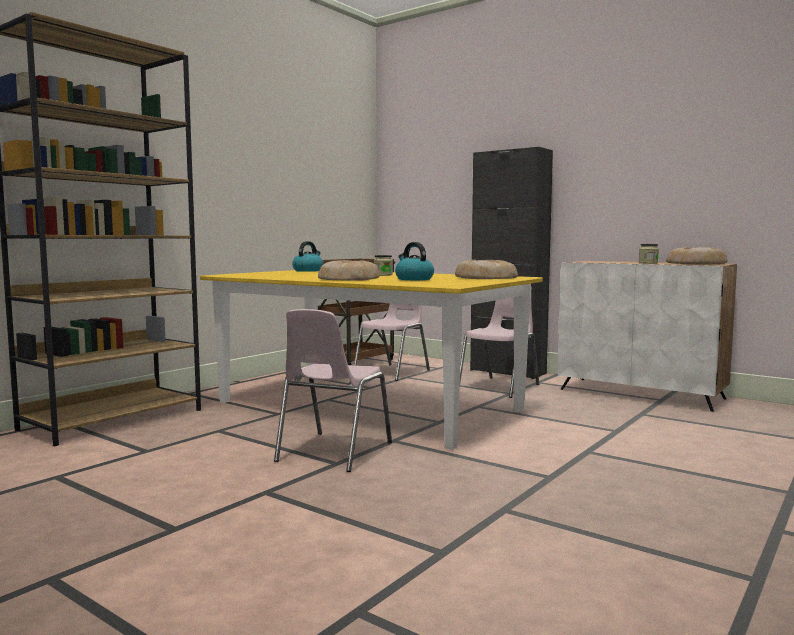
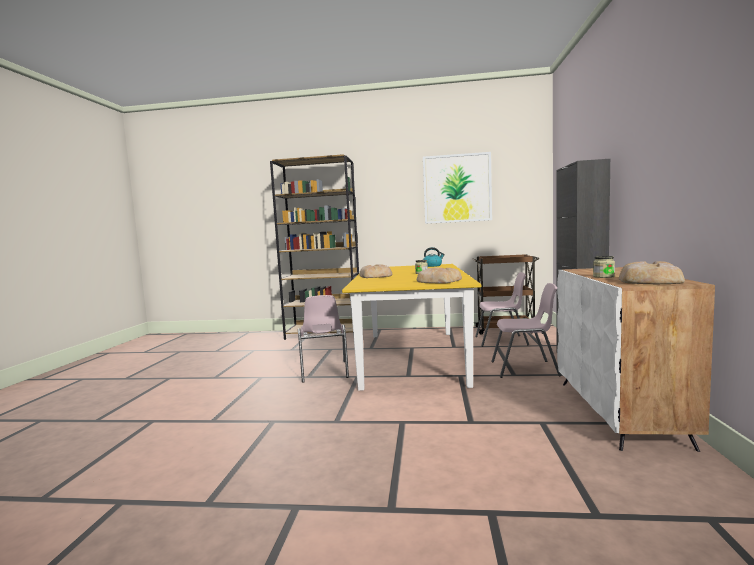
camera: 60 degrees right, 0 degrees up
(288, 154) = (457, 188): none -> picture
(332, 452) = (324, 372): pink chair -> pink chair turned 90 degrees counterclockwise
(413, 279) = (395, 279): kettle -> none

